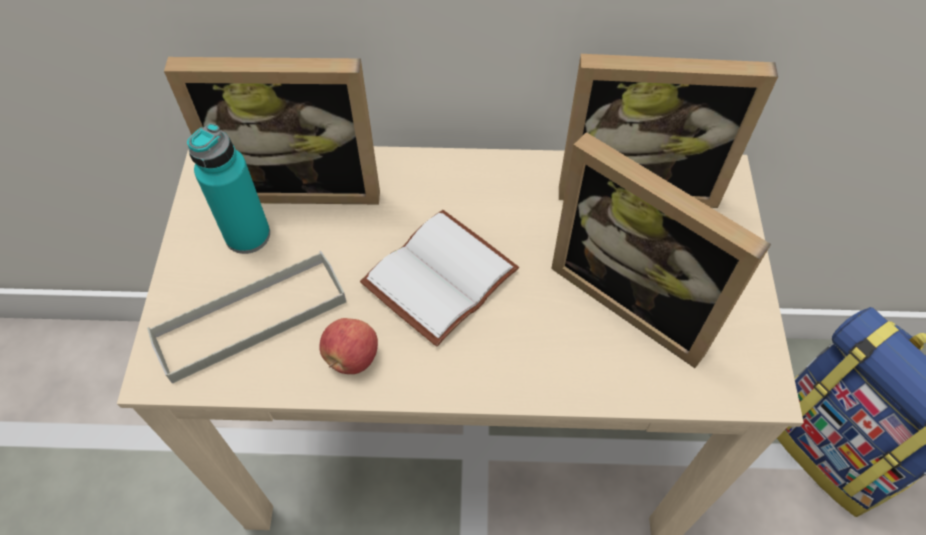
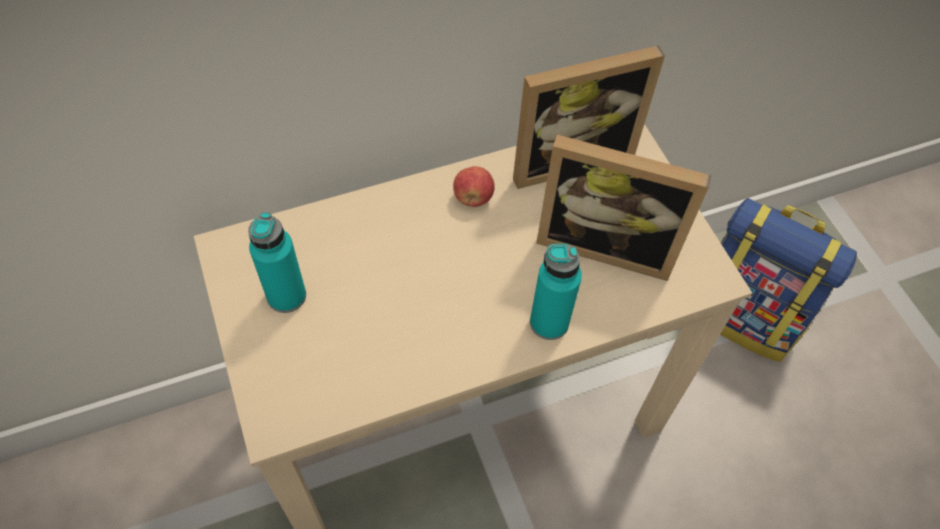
camera: 25 degrees left, 0 degrees up
(251, 319) = (325, 360): grey tray -> none
(303, 182) = (309, 238): picture frame -> none
(351, 357) = (419, 361): apple -> apple (473, 198)
(438, 274) = (454, 275): white book -> none
(522, 367) = (549, 323): none -> turquoise bottle

